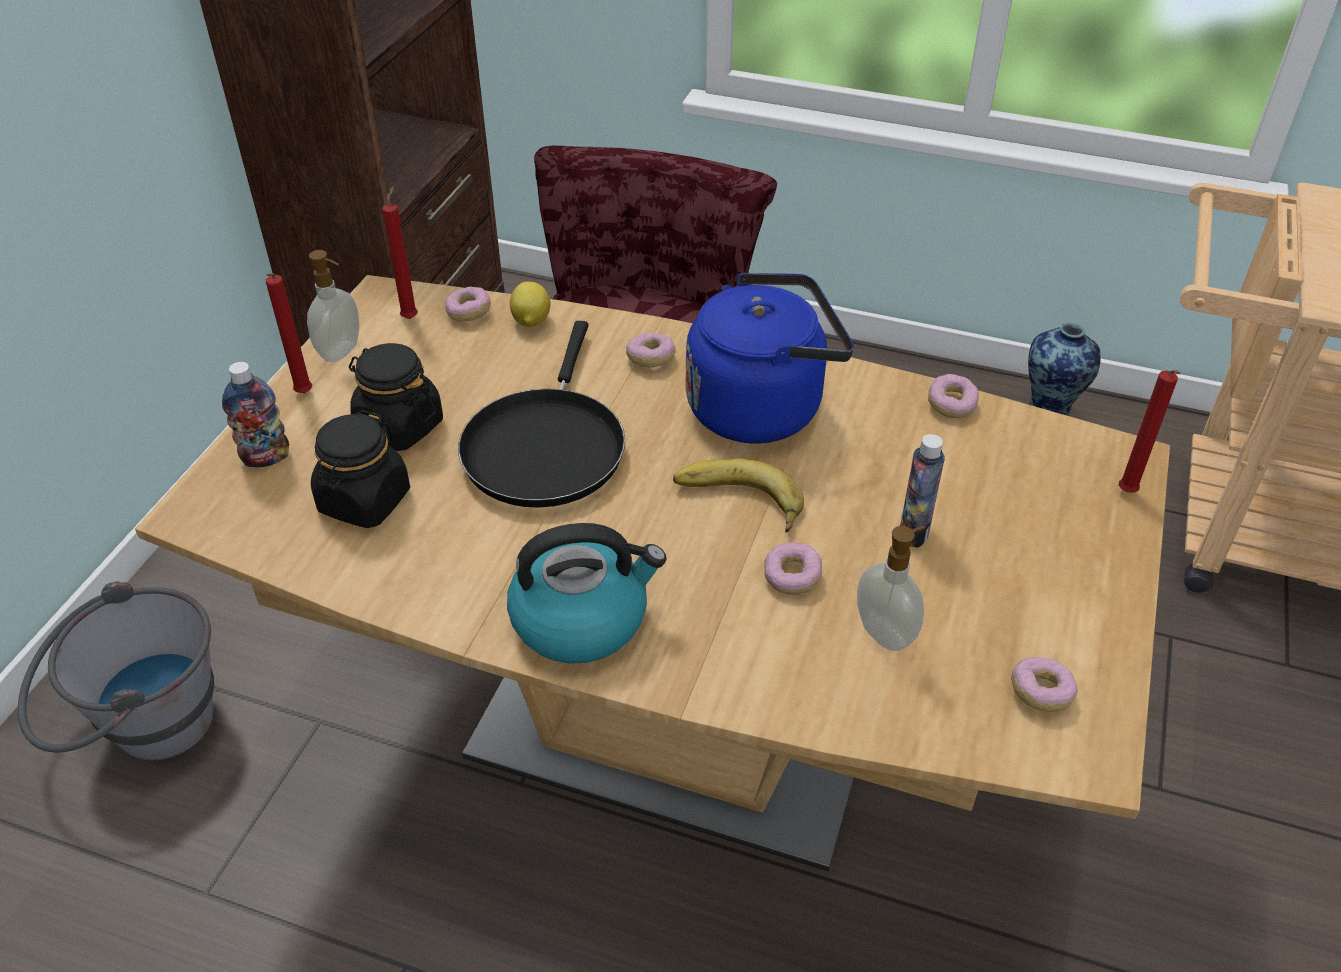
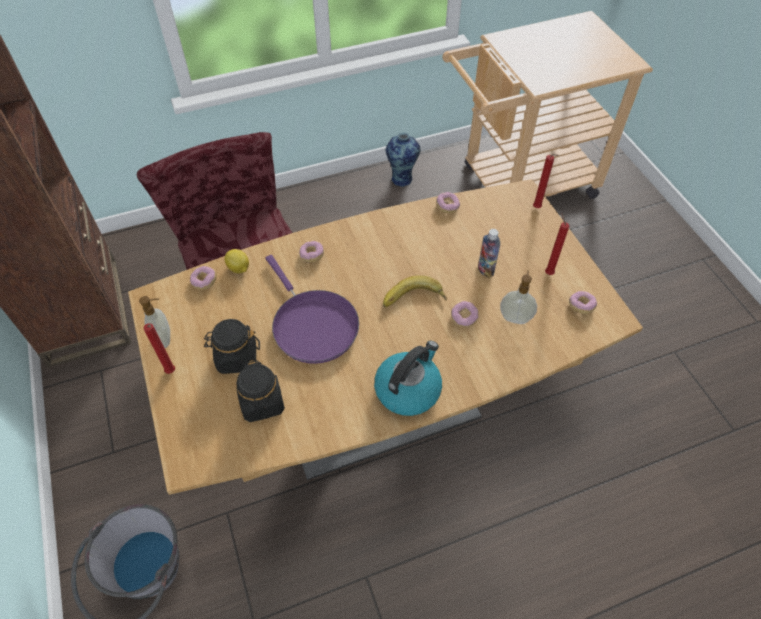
camera: 40 degrees left, 10 degrees up
(266, 458) = (191, 414): bottle -> none
(411, 317) = (178, 300): red candle -> red candle (548, 272)
(545, 446) = (312, 325): black frying pan -> purple frying pan
(762, 407) = (379, 250): blue kettle -> none

